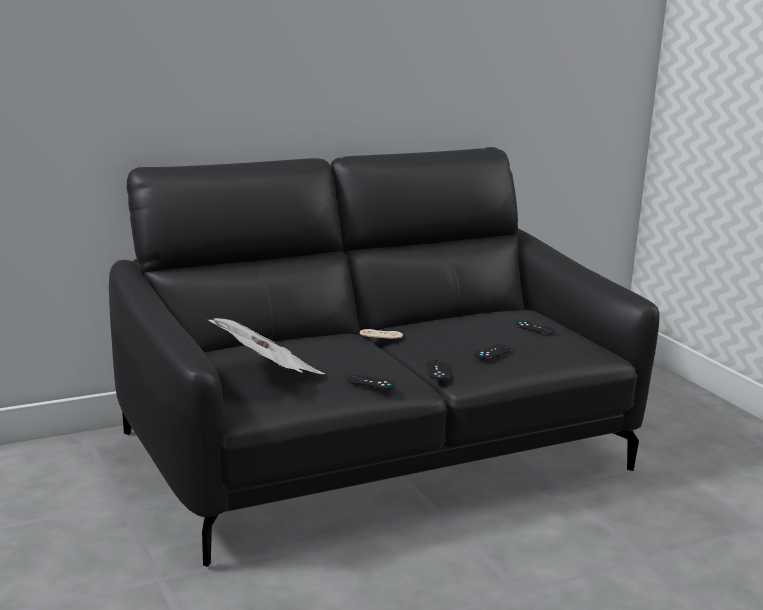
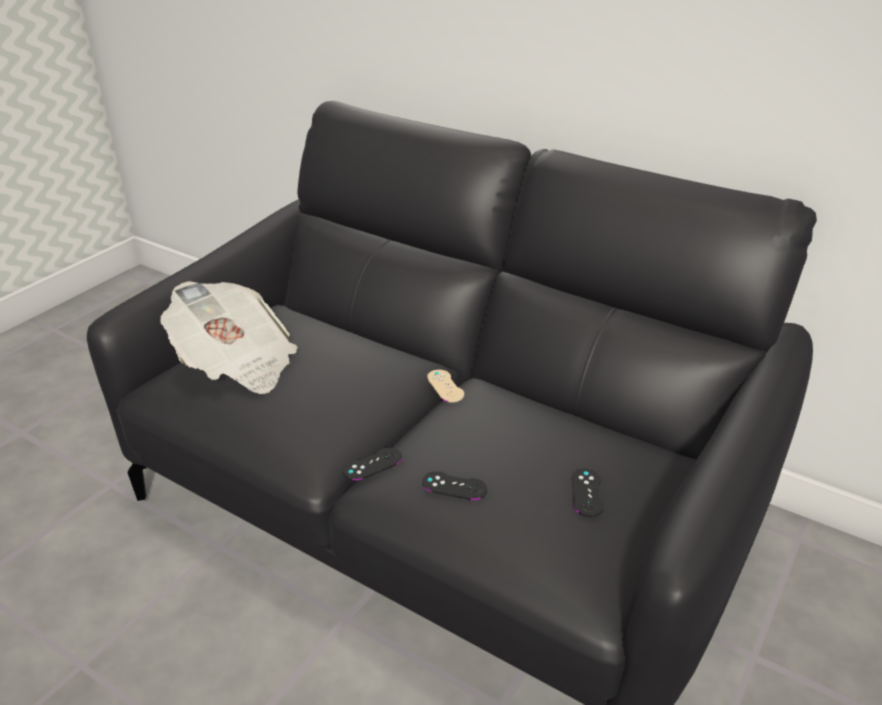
camera: 60 degrees right, 15 degrees up
(370, 382) = (272, 431): black game controller -> none

